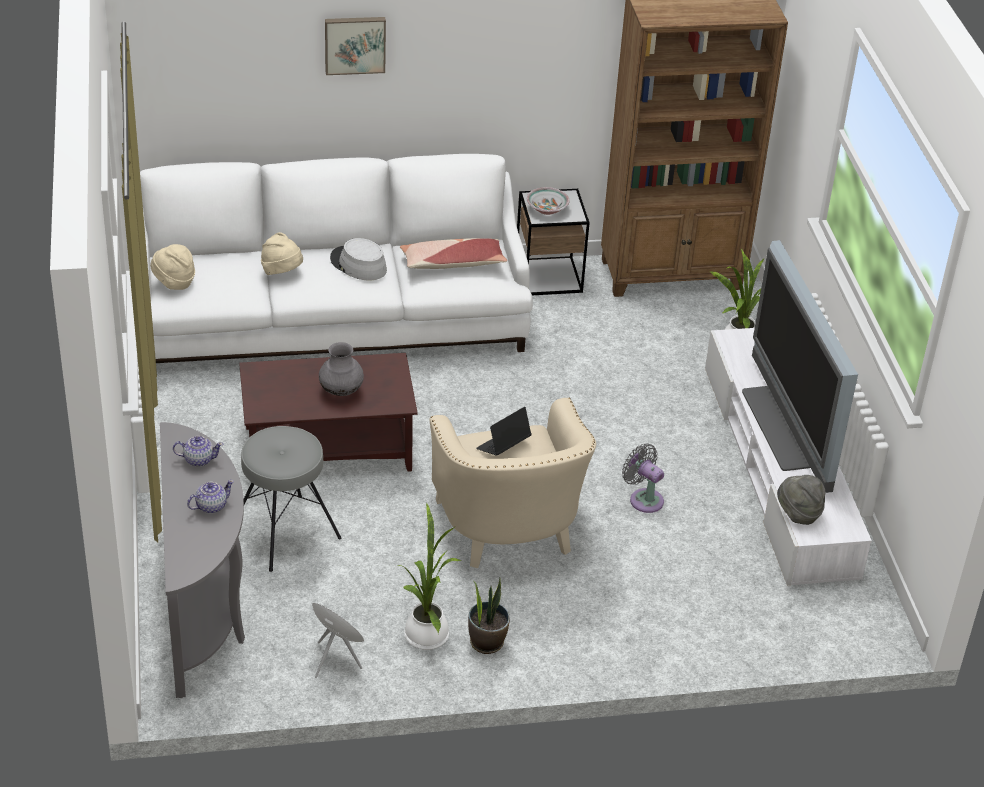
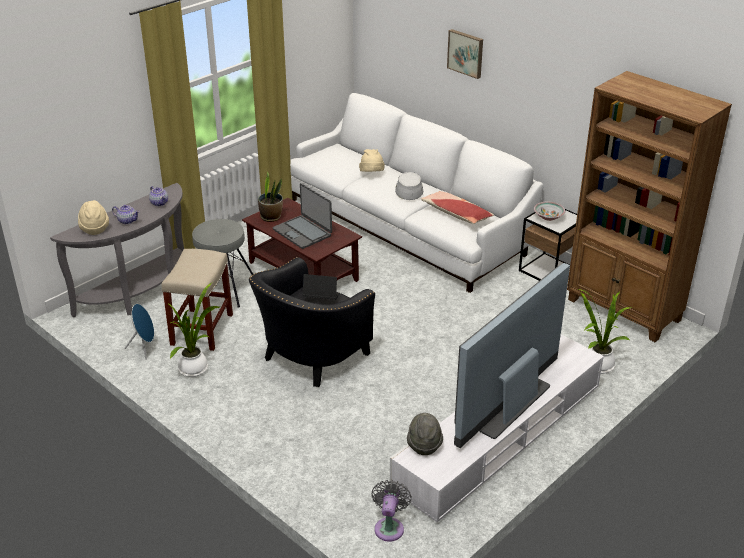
camera: 55 degrees right, 5 degrees down
(174, 282) = (320, 154): beige hat -> beige hat (94, 228)
(341, 391) = (303, 232): grey vase -> laptop
(350, 590) = (202, 329): none -> beige stool
(487, 642) = (209, 391): potted plant -> potted plant (271, 217)
(509, 531) = (310, 358): beige armchair -> black armchair
(643, 499) = (399, 393): grey fan -> grey fan (389, 527)

